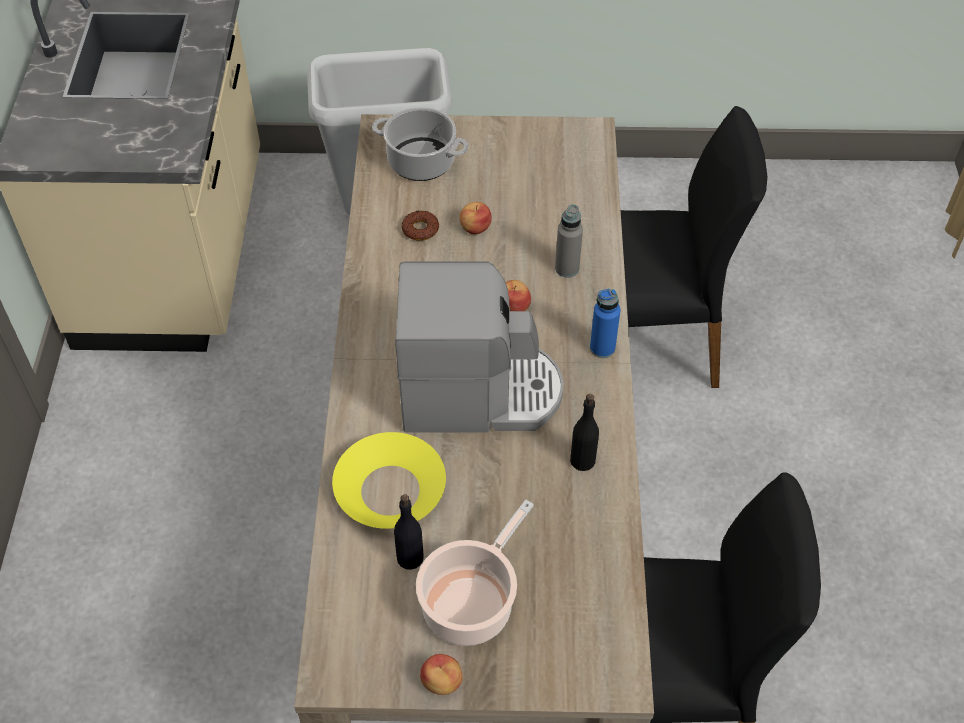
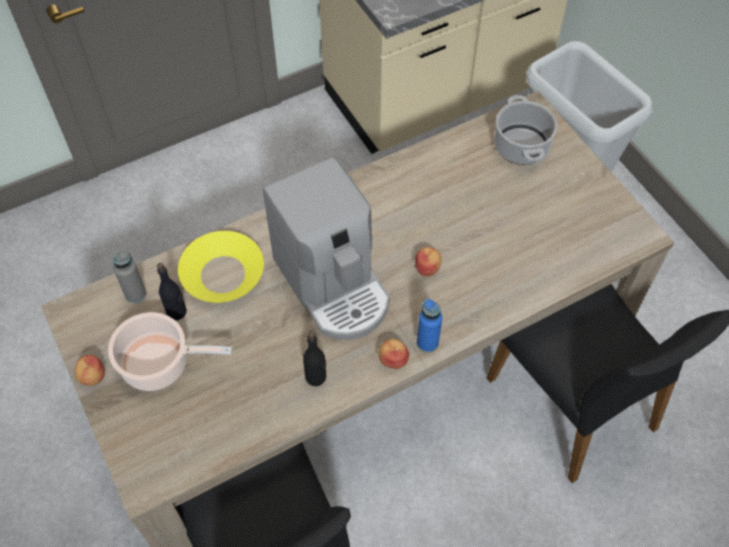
camera: 60 degrees right, 5 degrees up
(420, 229) = (456, 178): donut -> none
(475, 227) = (484, 209): apple -> apple (393, 359)
(567, 268) = (488, 284): grey bottle -> grey bottle (135, 294)

